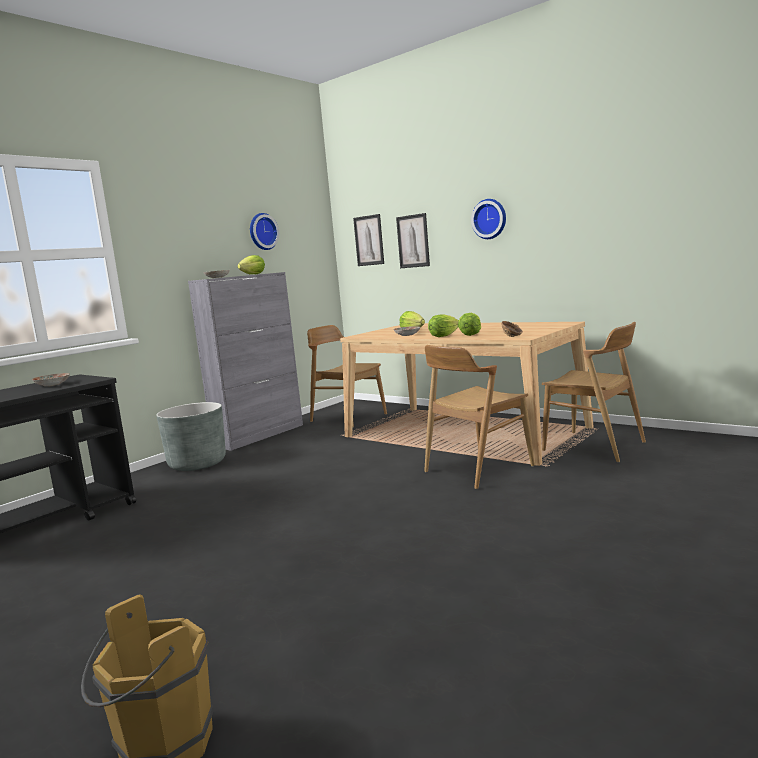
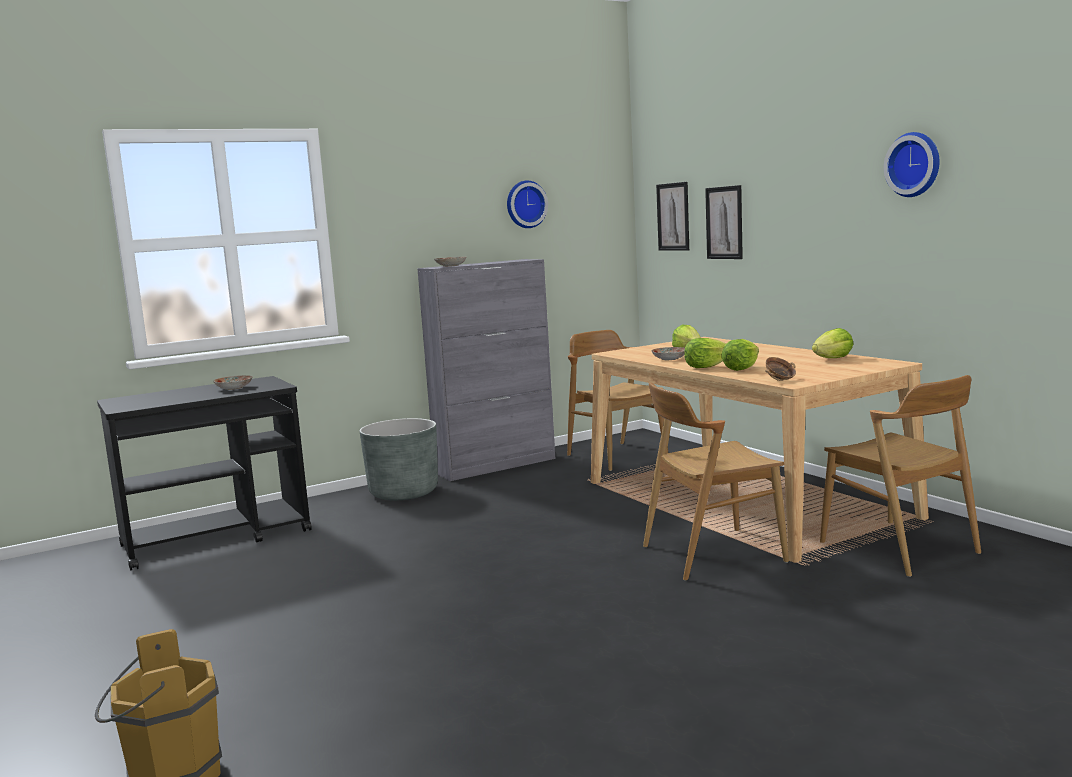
camera: 20 degrees right, 0 degrees up
(253, 274) = (502, 261): lettuce -> lettuce (833, 359)
(490, 219) = (818, 200): wall clock -> wall clock (915, 164)

